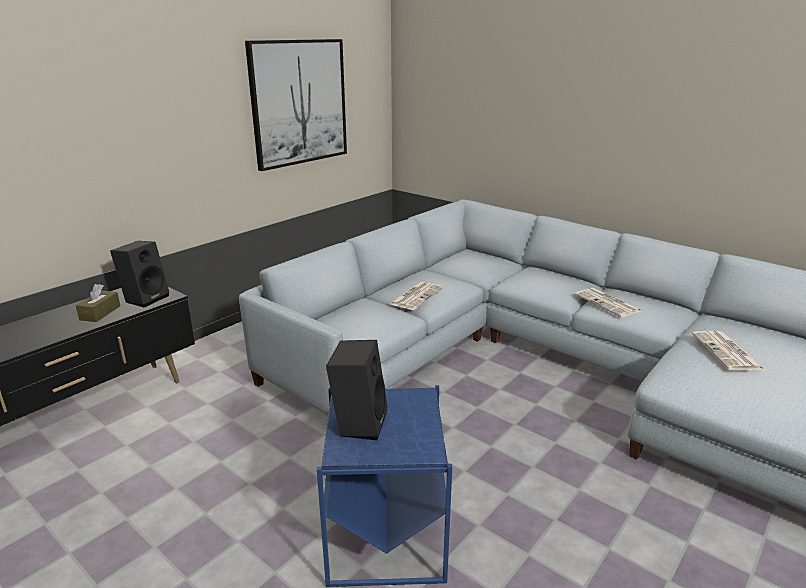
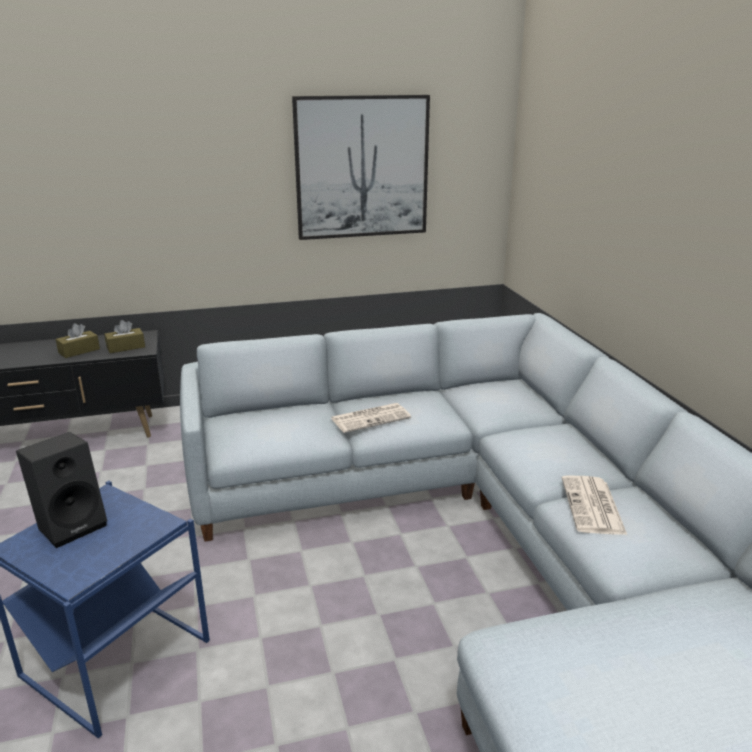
camera: 35 degrees right, 0 degrees up
(146, 298) = (126, 347): black speaker -> brown tissue box
(728, 352) = (660, 646): newspaper -> none

